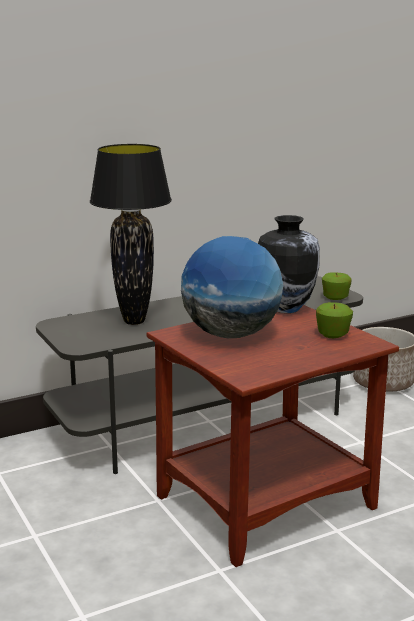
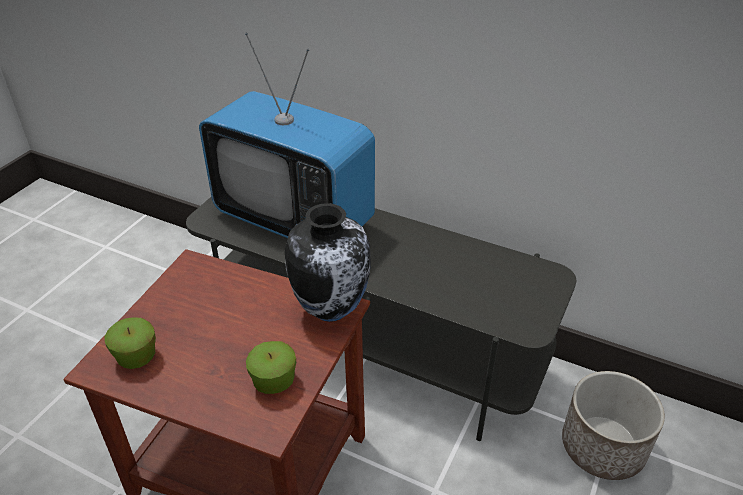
camera: 55 degrees right, 20 degrees up
(134, 321) = (294, 219): black table lamp -> television
(231, 335) = (215, 305): globe -> none
(335, 298) = (512, 323): apple -> apple (137, 357)

